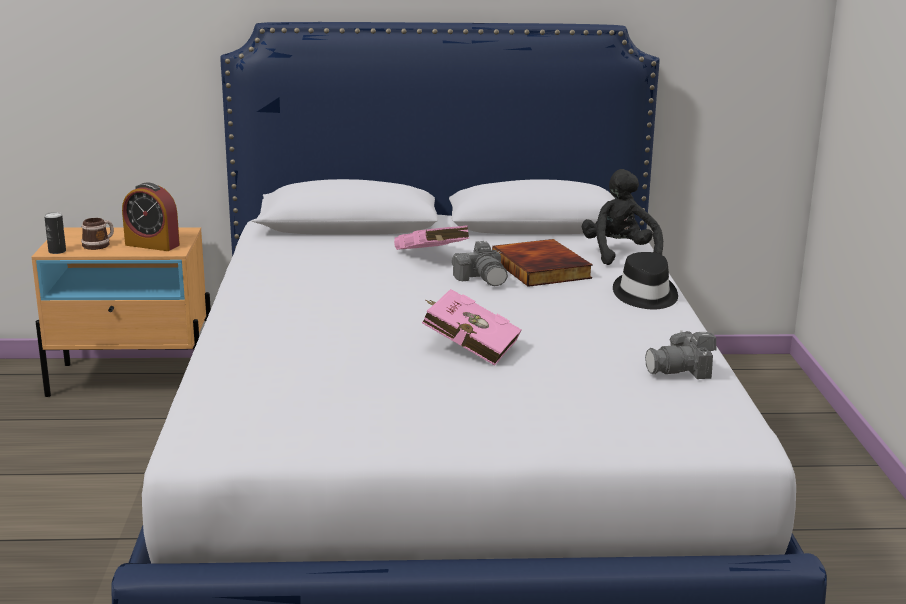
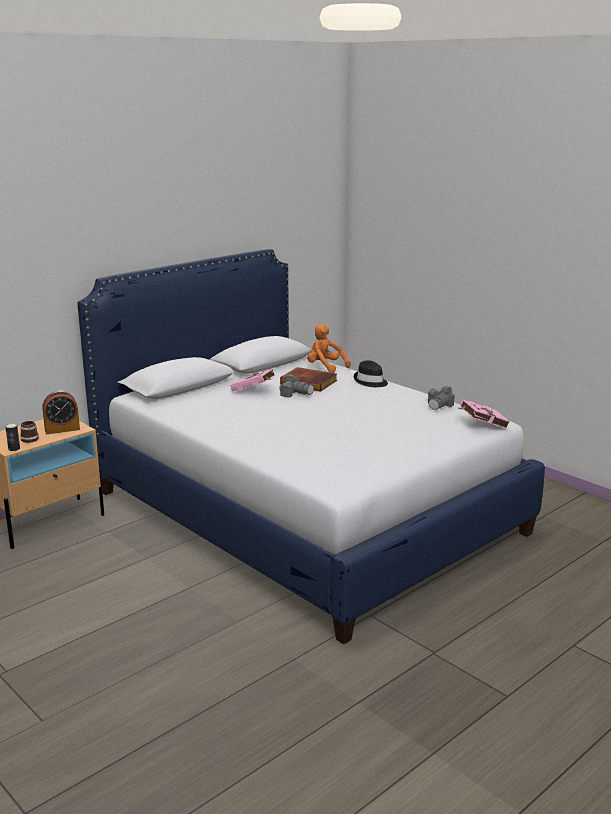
camera: 40 degrees left, 0 degrees up
(468, 348) = (353, 422): pink book -> pink book (481, 425)
(619, 254) = (325, 367): black plush toy -> orange plush toy

